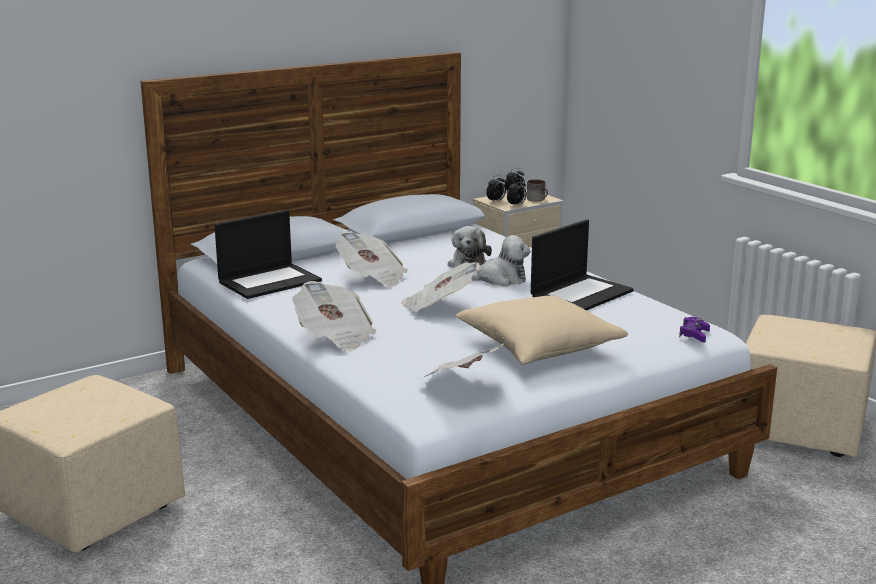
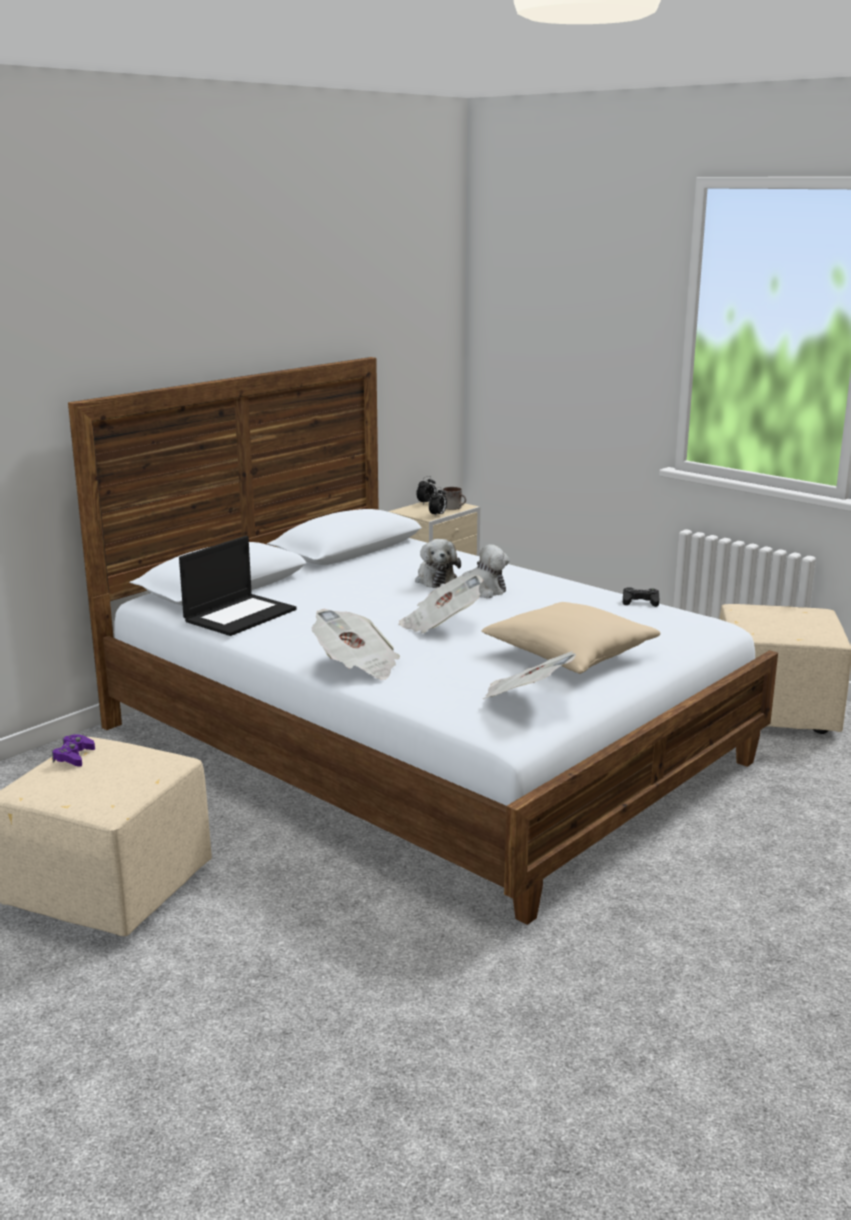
camera: 15 degrees left, 0 degrees up
(372, 277) = (348, 601): newspaper -> none
(496, 201) = (414, 512): alarm clock -> none
(581, 293) = (569, 598): laptop -> none
(649, 303) = (640, 602): none -> black game controller
(694, 334) = (704, 628): purple game controller -> purple game controller (74, 756)

